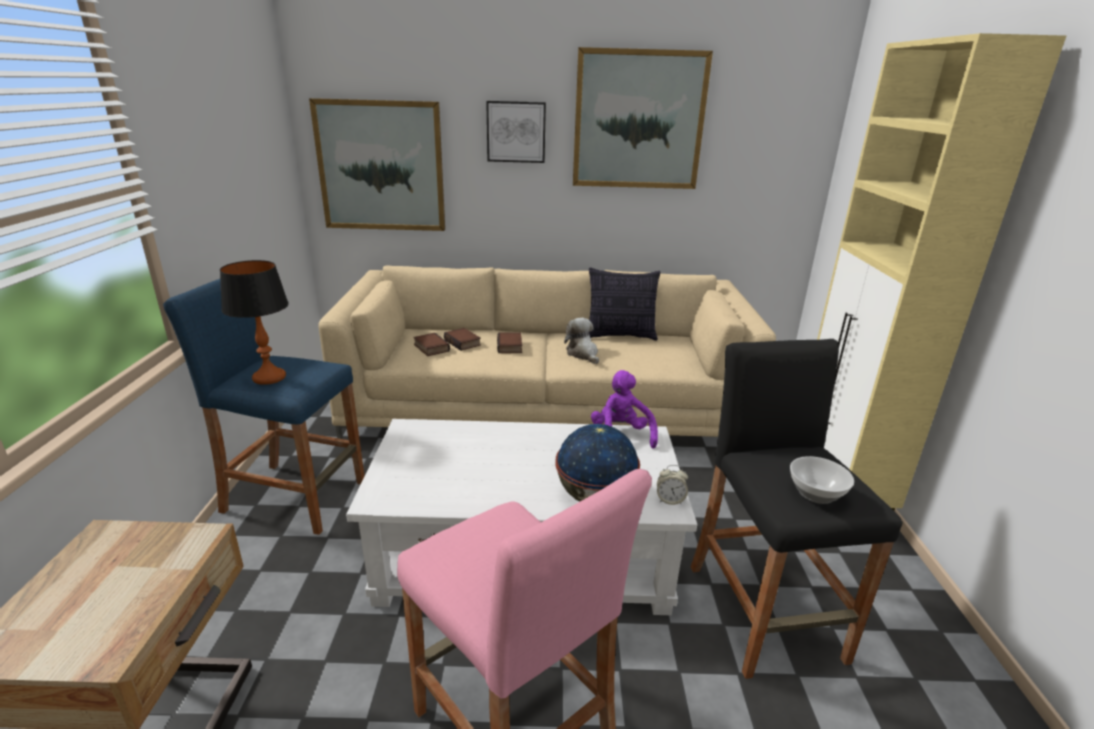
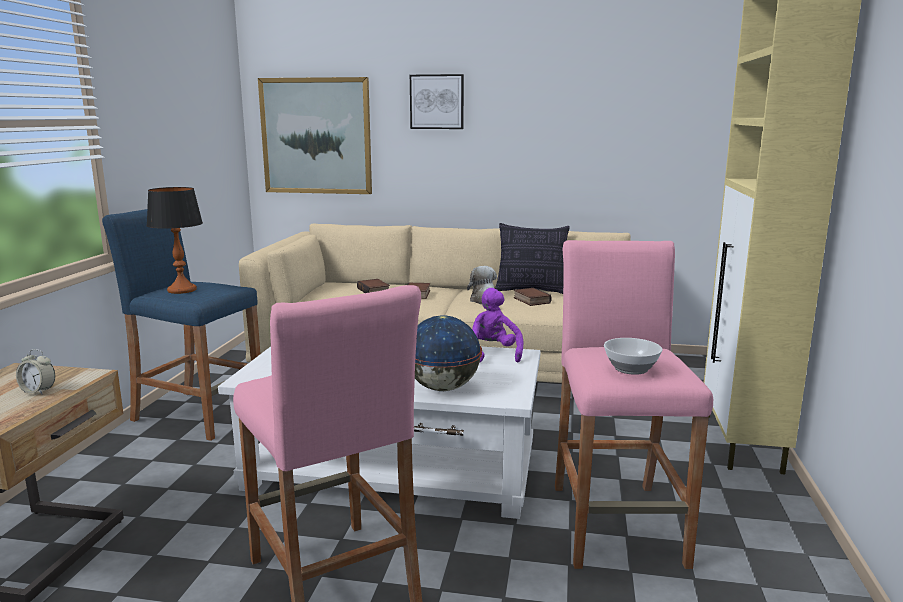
camera: 10 degrees right, 10 degrees down
(430, 348) = (341, 293): book -> book (530, 300)
(638, 120) = (551, 88): picture -> none
(670, 500) = (513, 393): alarm clock -> alarm clock (38, 391)
(764, 612) = (617, 524): black stool -> pink stool

